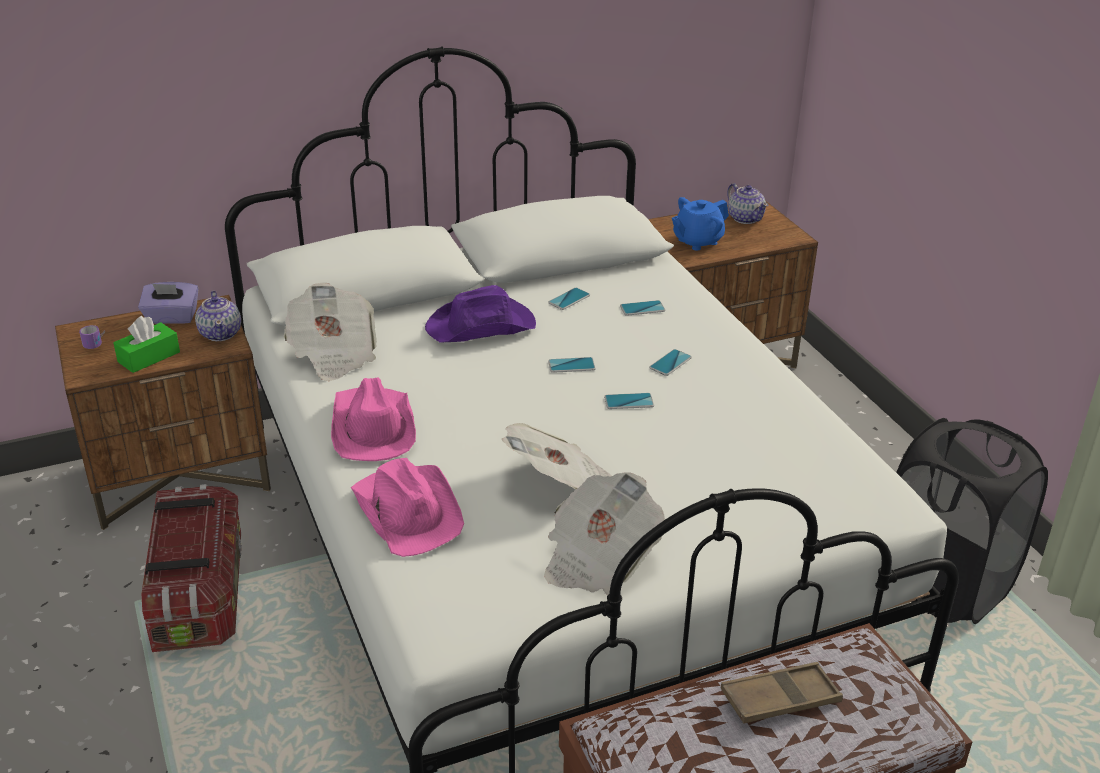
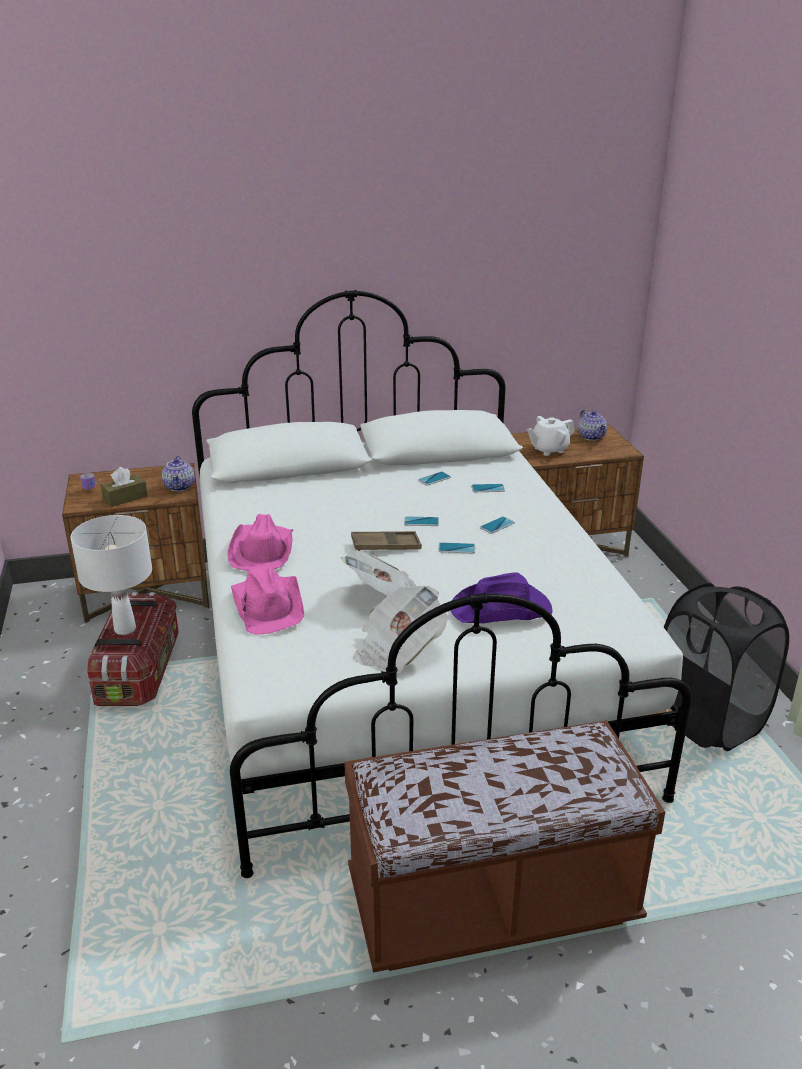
camera: 10 degrees right, 5 degrees down
(149, 357) = (125, 498): green tissue box -> brown tissue box
(172, 317) = (149, 474): purple tissue box -> none
(180, 543) = (125, 629): none -> white table lamp
(333, 354) = (250, 502): newspaper -> none
(482, 327) = (363, 492): purple hat -> purple hat (501, 610)
(697, 241) = (548, 449): blue teapot -> white teapot
(780, 699) = (516, 763): brown tray -> brown tray (386, 545)

